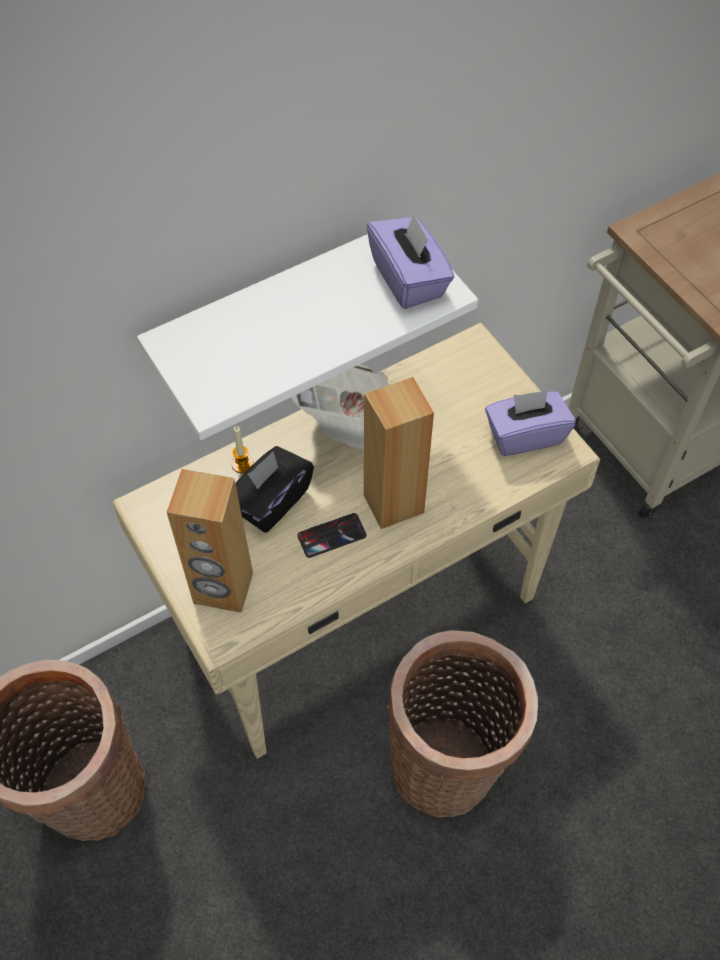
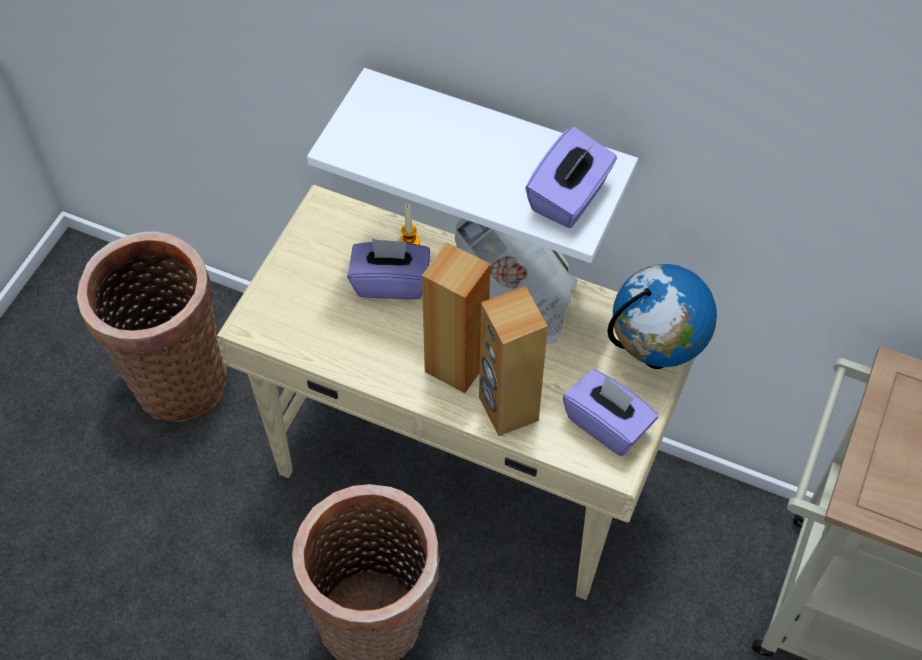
camera: 55 degrees right, 0 degrees up
(223, 589) = (289, 300): brown speaker -> brown speaker (507, 409)
(271, 501) = (391, 282): black tissue box -> purple tissue box
(331, 535) = (391, 341): phone -> none
(487, 369) = (655, 355): none -> globe

